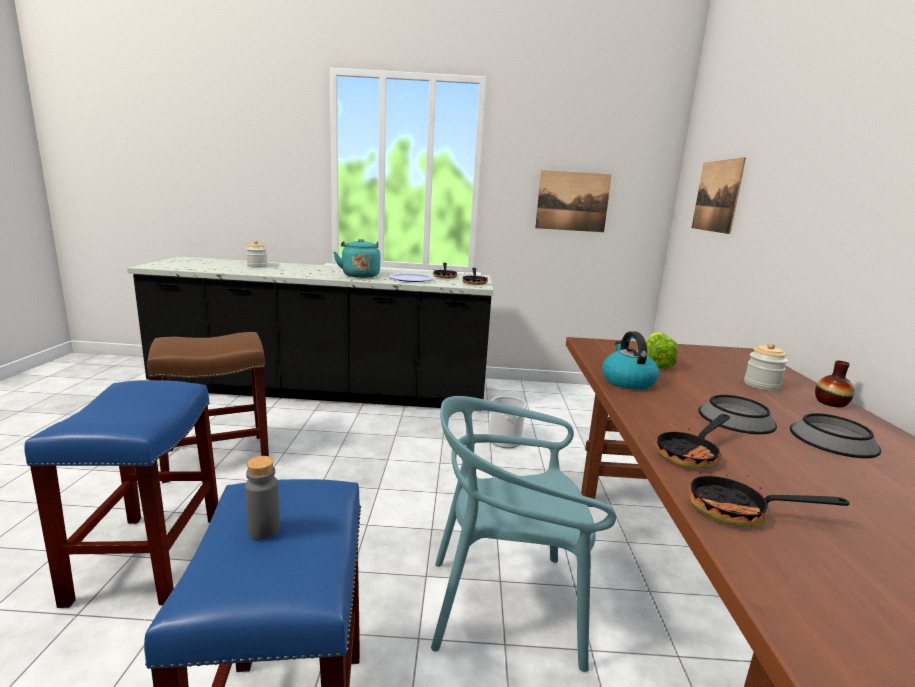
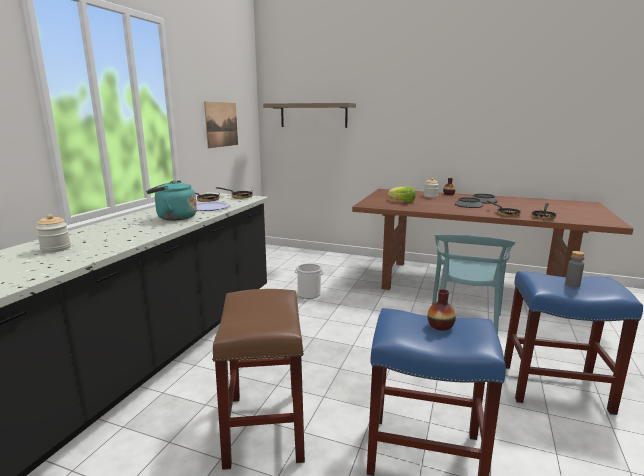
camera: 70 degrees left, 0 degrees up
(132, 406) = (440, 326): none -> vase
(627, 381) = (429, 208): kettle -> none
(716, 196) = (313, 115): picture -> shelf

